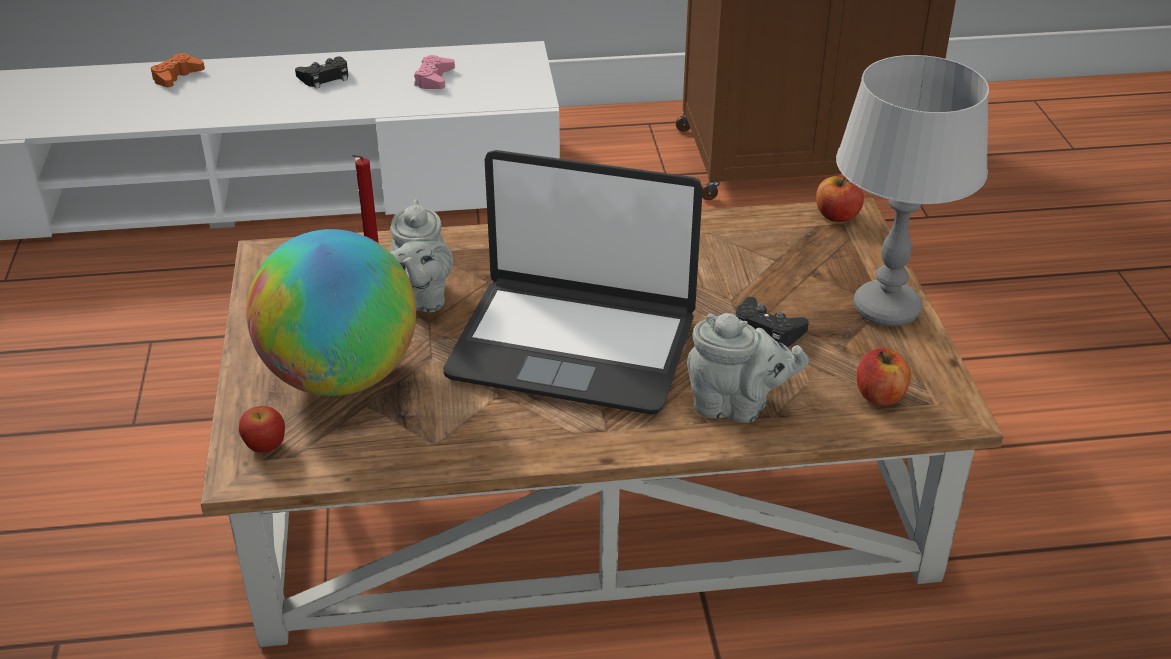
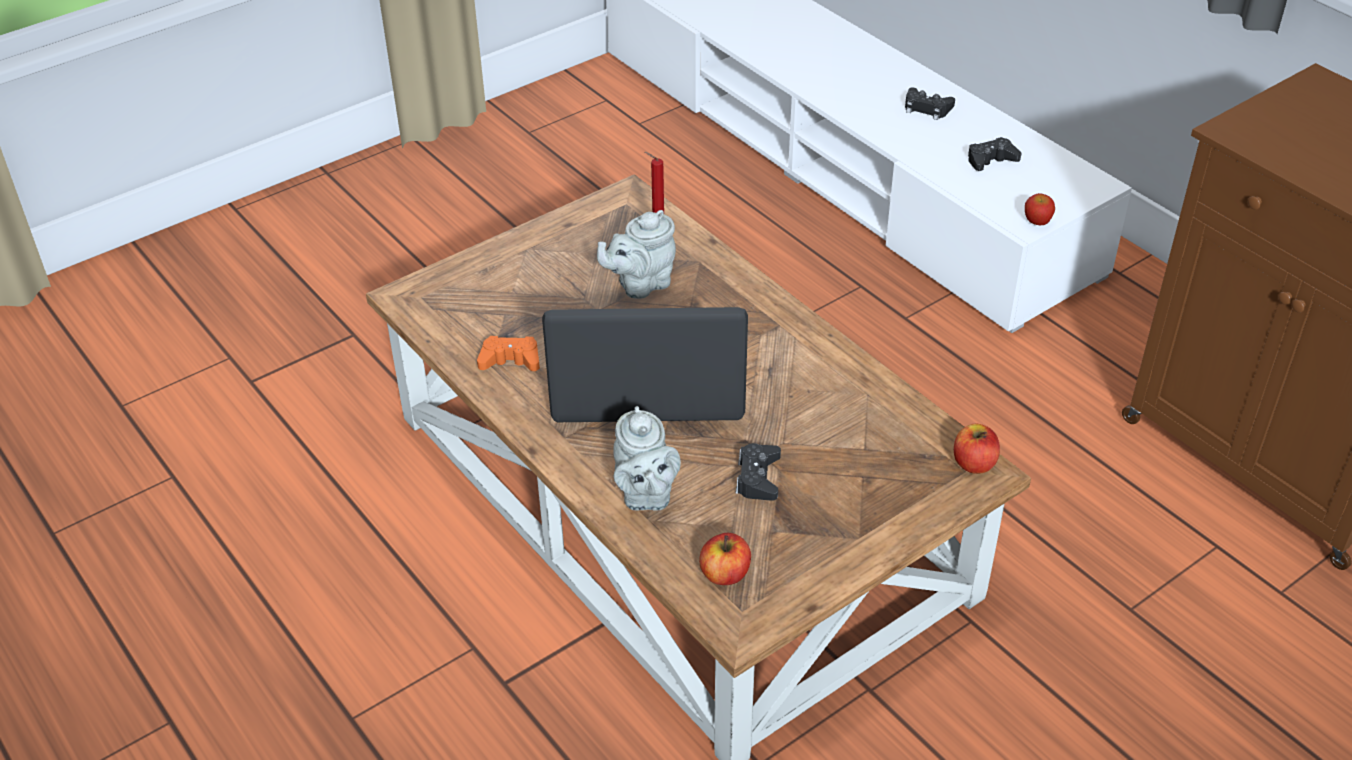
camera: 60 degrees right, 5 degrees up
(177, 77) = (846, 45): orange game controller -> orange game controller (510, 360)
(265, 446) = (433, 292): apple -> apple (1037, 221)
(341, 376) = (524, 290): globe -> none
(434, 79) = (991, 160): pink game controller -> black game controller
(573, 346) = (648, 381): laptop -> laptop turned 105 degrees clockwise
(886, 310) = (852, 541): grey table lamp -> none

